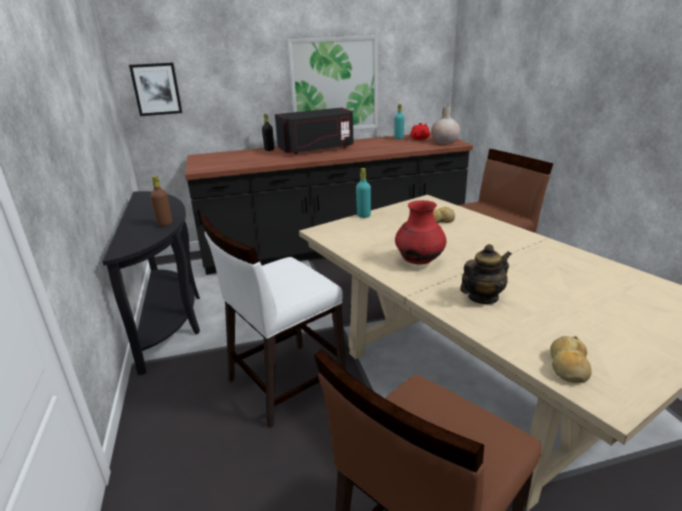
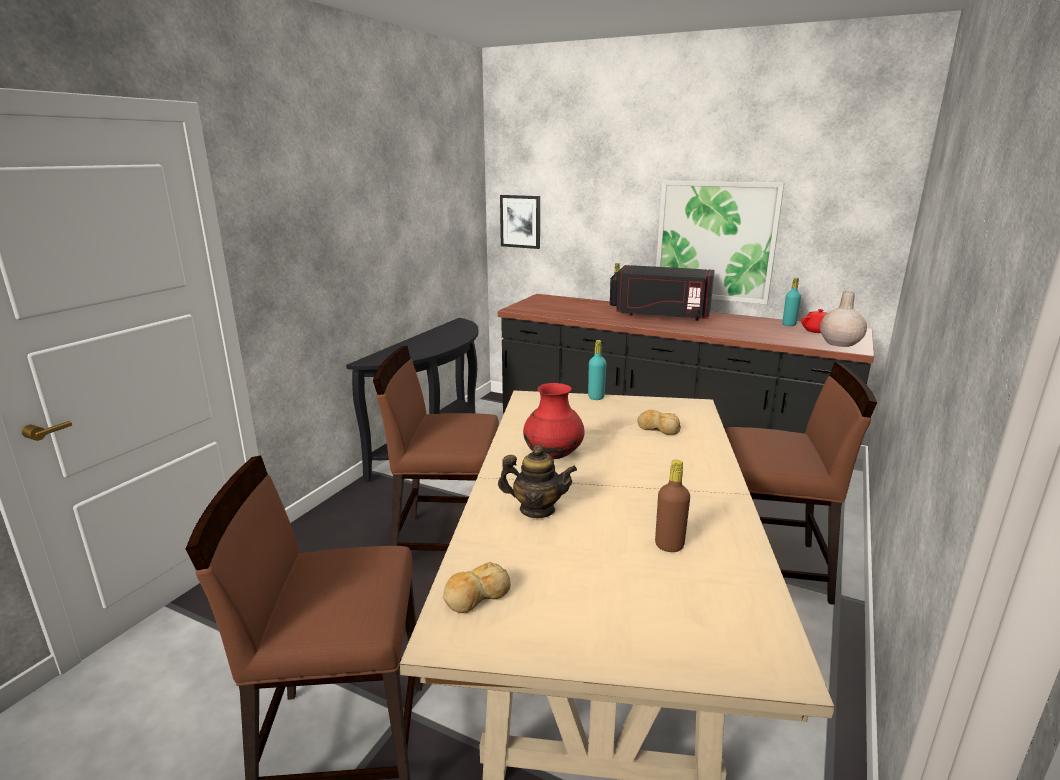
camera: 40 degrees right, 5 degrees down
(165, 224) = (429, 350): brown bottle -> brown bottle (669, 545)
(285, 382) = (447, 542): white chair -> brown chair

